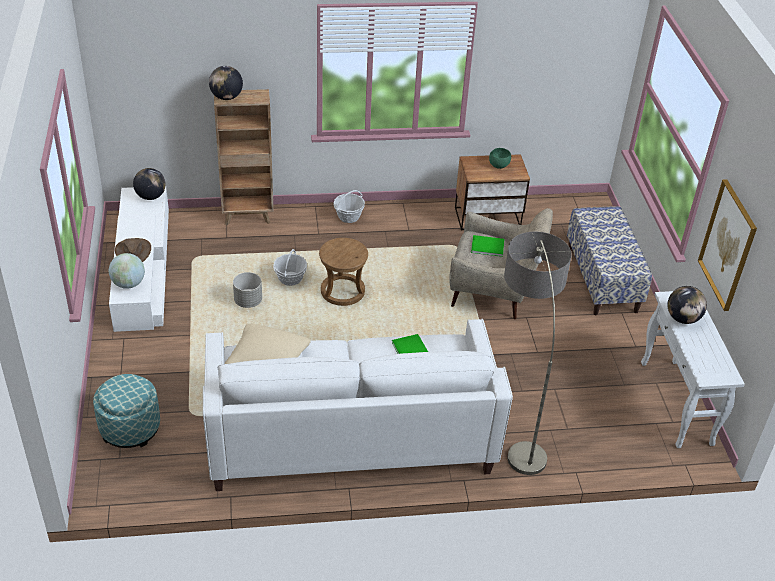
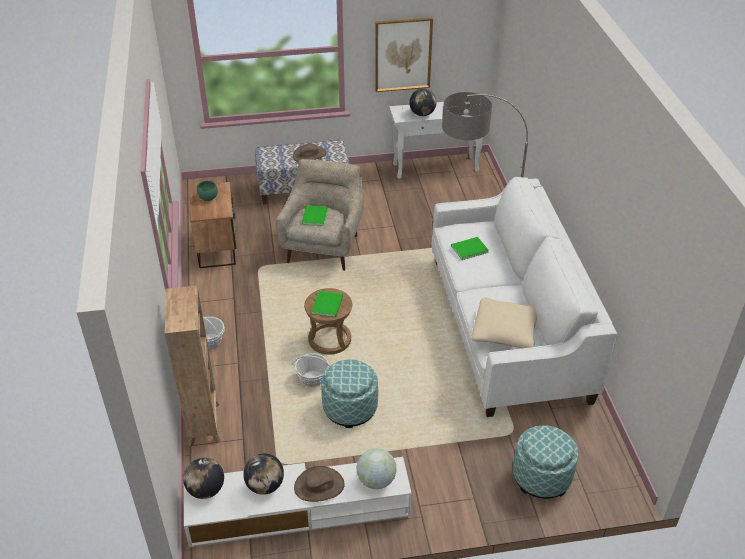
camera: 90 degrees left, 0 degrees up
(226, 97) = (182, 320): globe -> globe (265, 486)
(248, 301) = (350, 408): grey planter -> ottoman
(342, 252) = (328, 304): none -> green book
(610, 246) = (309, 155): none -> brown hat

